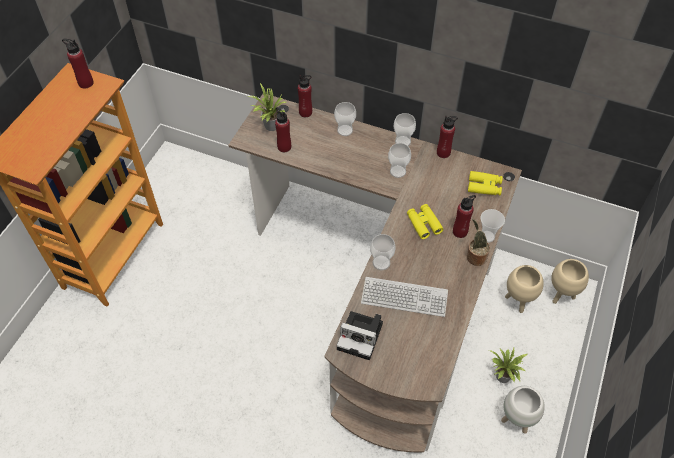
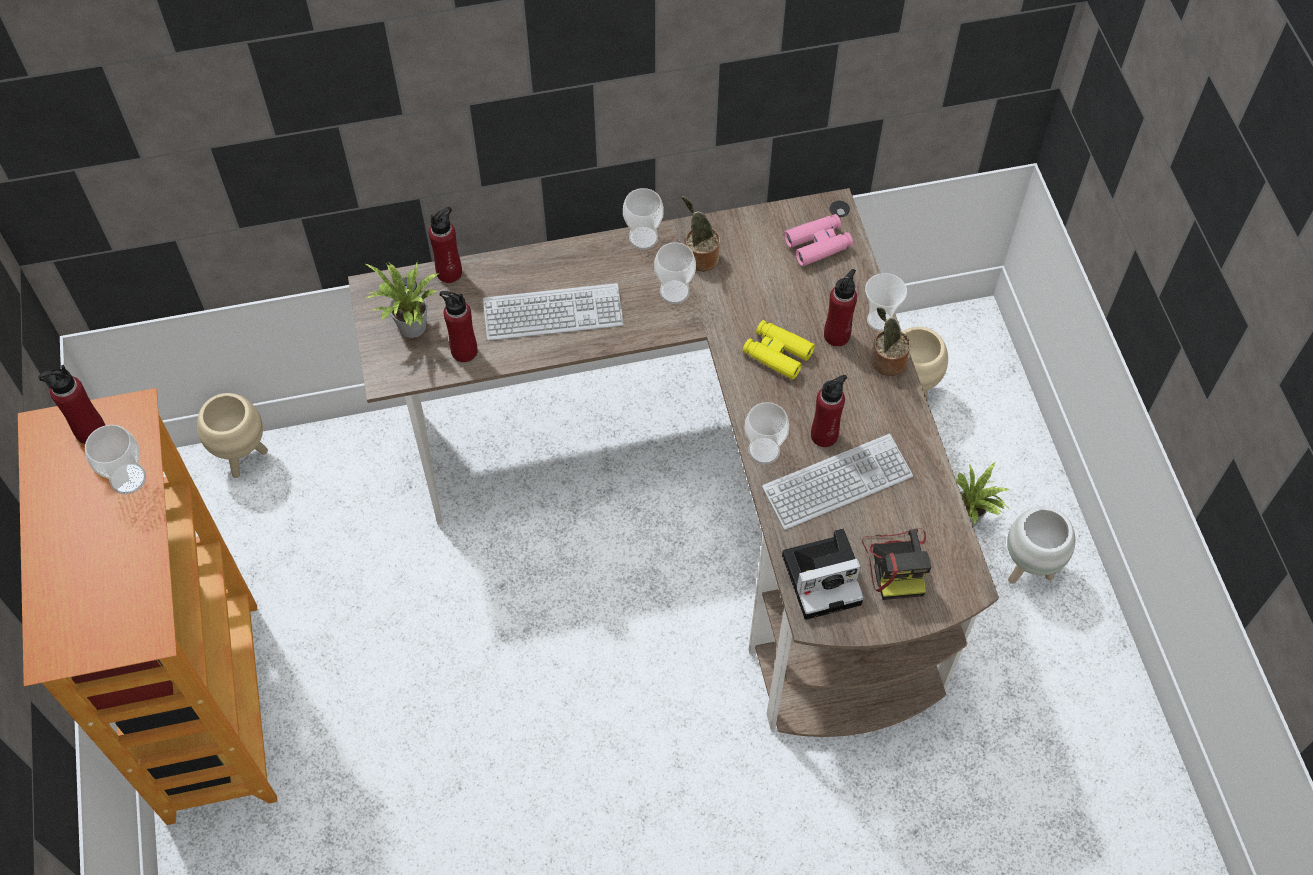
camera: 35 degrees left, 5 degrees up
(335, 152) = (553, 314): none -> keyboard
(345, 130) = (538, 269): cup -> cup (128, 478)
(403, 352) = (897, 563): none -> camera
(422, 163) = (699, 257): none -> potted plant
(443, 153) = (718, 223): red bottle -> red bottle (824, 435)
(484, 186) = (818, 244): yellow binoculars -> pink binoculars
(561, 295) = (960, 346): beige planter -> beige planter (243, 457)

